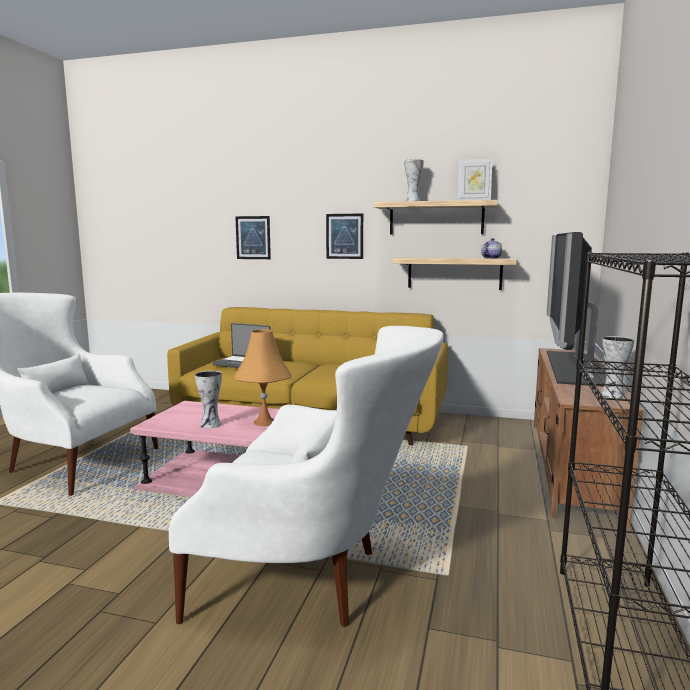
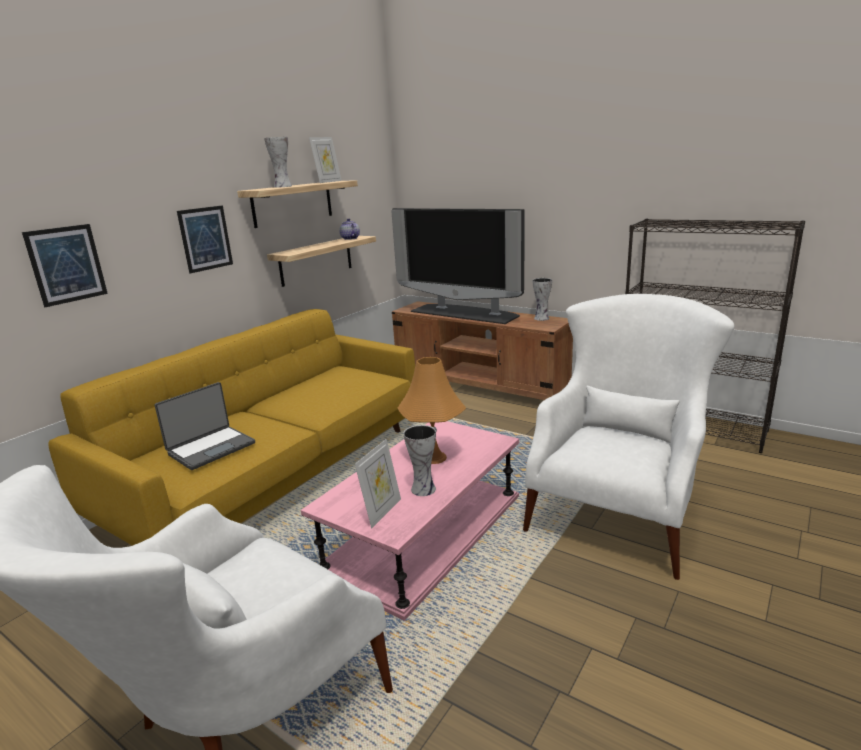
camera: 70 degrees left, 10 degrees up
(178, 418) = (382, 511): none -> picture frame

